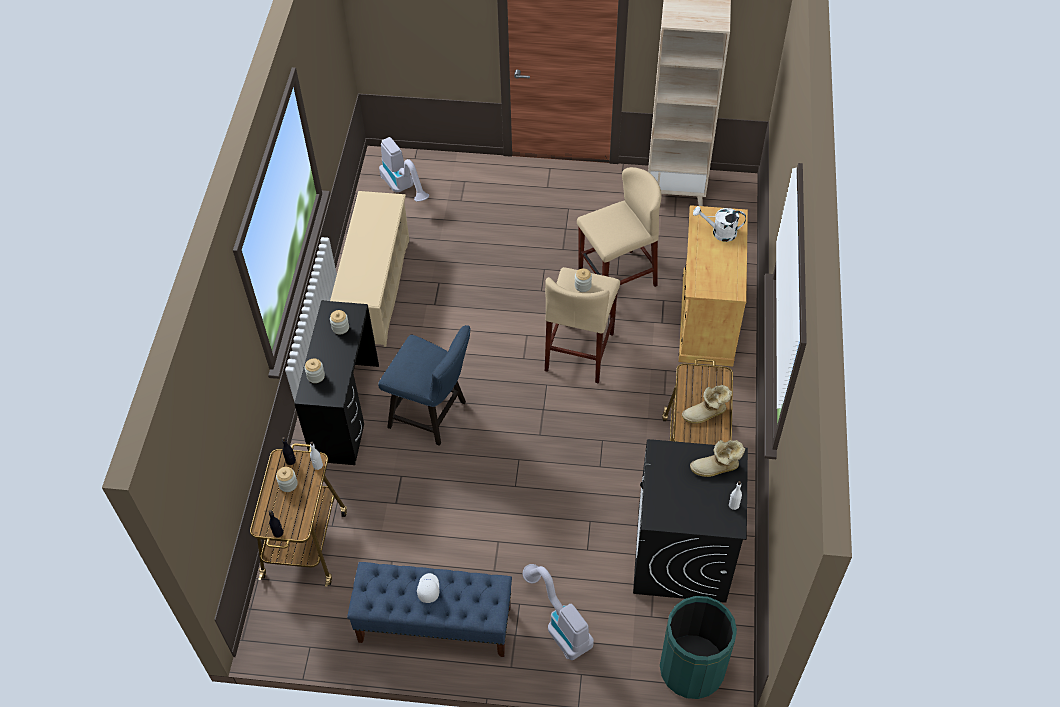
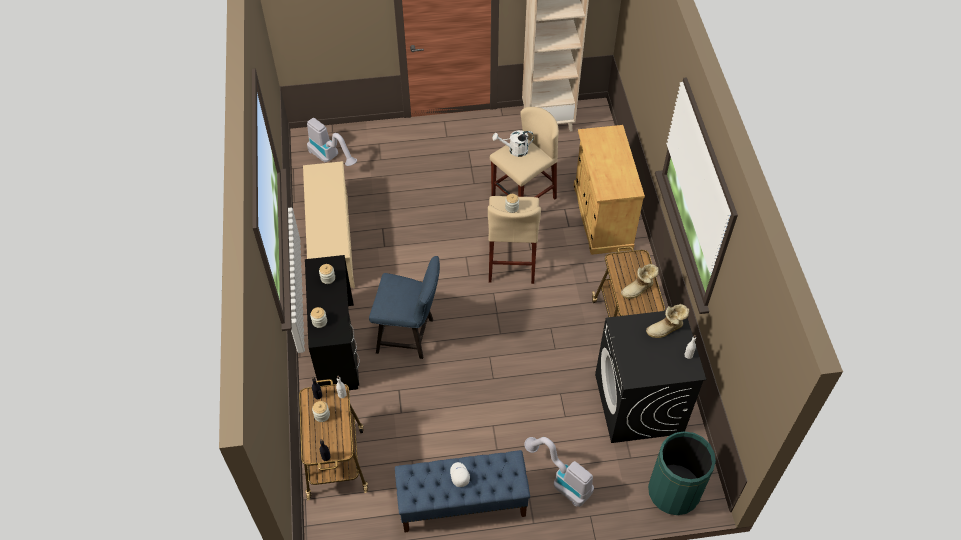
camera: 15 degrees left, 0 degrees up
(719, 232) = (607, 146): white watering can -> white watering can (514, 150)

